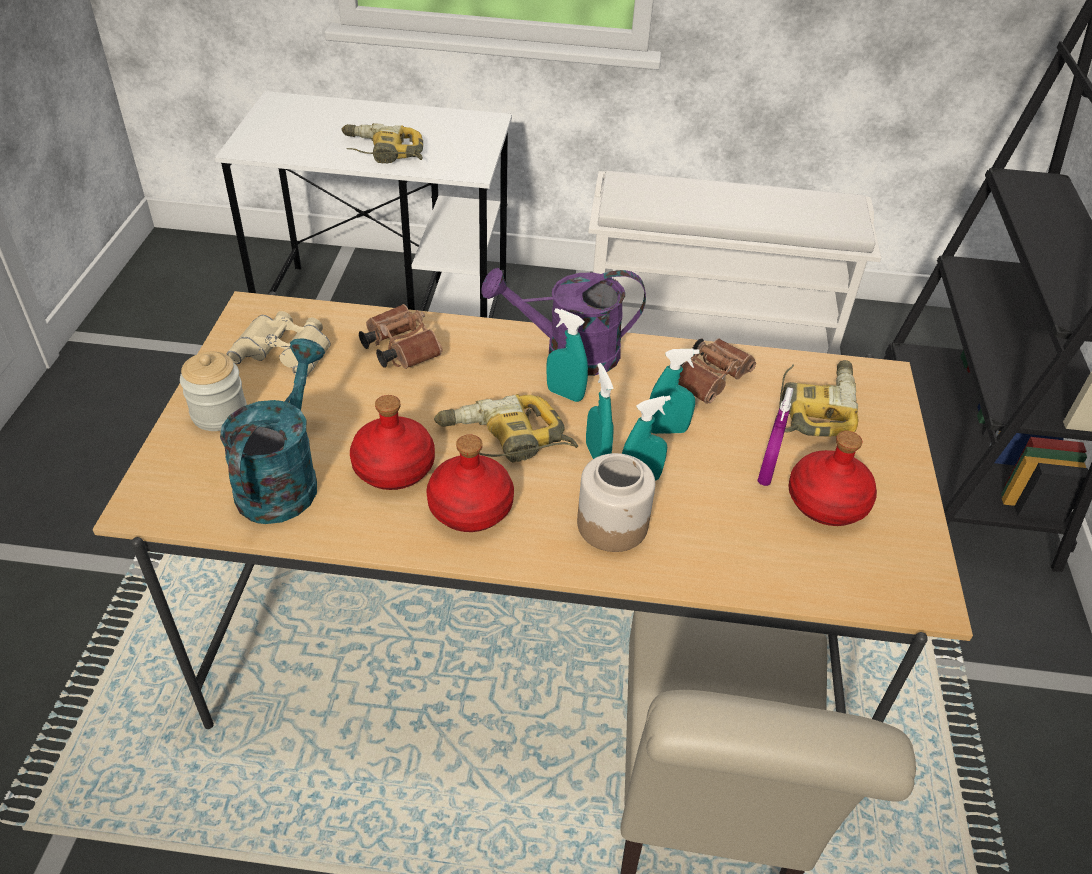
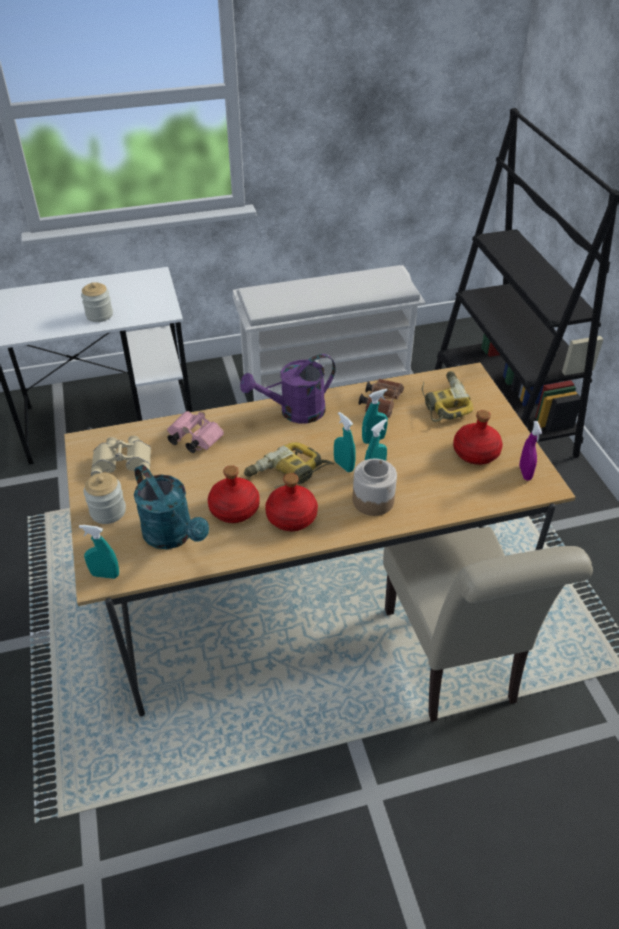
camera: 20 degrees left, 0 degrees up
(283, 478) = (173, 536): turquoise watering can -> turquoise watering can turned 150 degrees clockwise
(382, 152) = (99, 315): power drill -> jar
(399, 349) = (193, 439): brown binoculars -> pink binoculars
(565, 394) = (306, 436): turquoise spray bottle -> turquoise spray bottle (105, 574)
(766, 473) = (437, 447): purple spray bottle -> purple spray bottle (525, 473)

